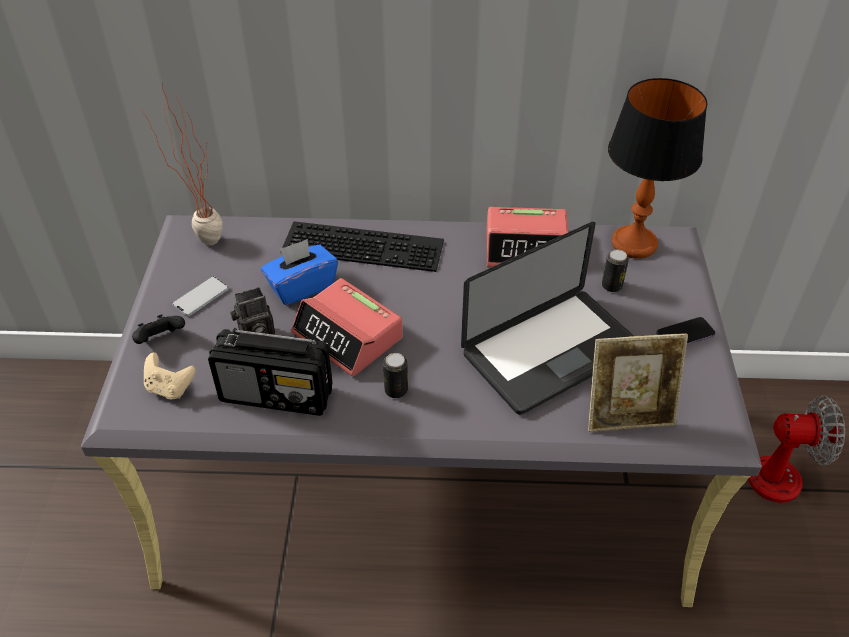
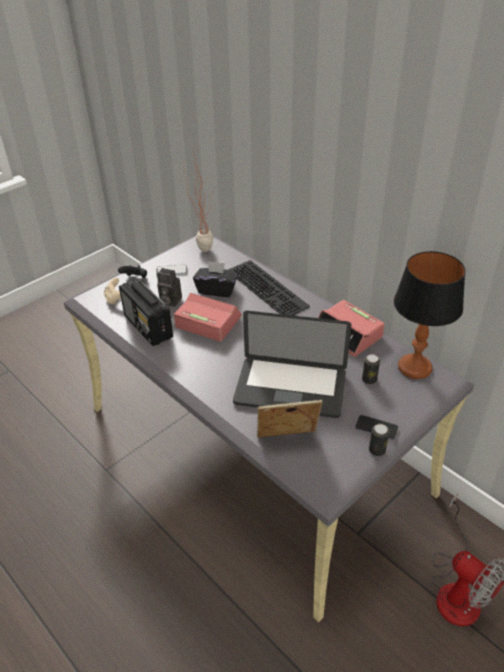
camera: 45 degrees right, 5 degrees down
(301, 286) = (216, 290): blue tissue box -> black tissue box
(348, 336) = (207, 322): alarm clock -> alarm clock turned 120 degrees clockwise
(396, 390) = (196, 357): can -> can (377, 450)
(628, 415) = (287, 442): picture frame -> picture frame turned 135 degrees clockwise

